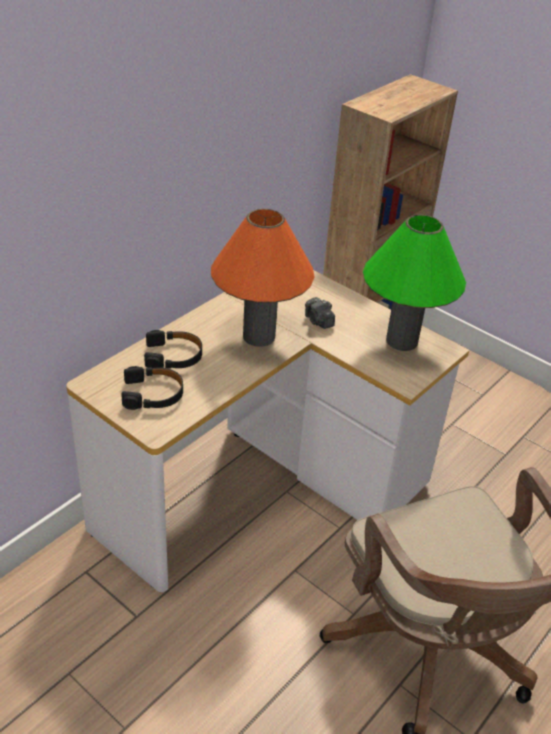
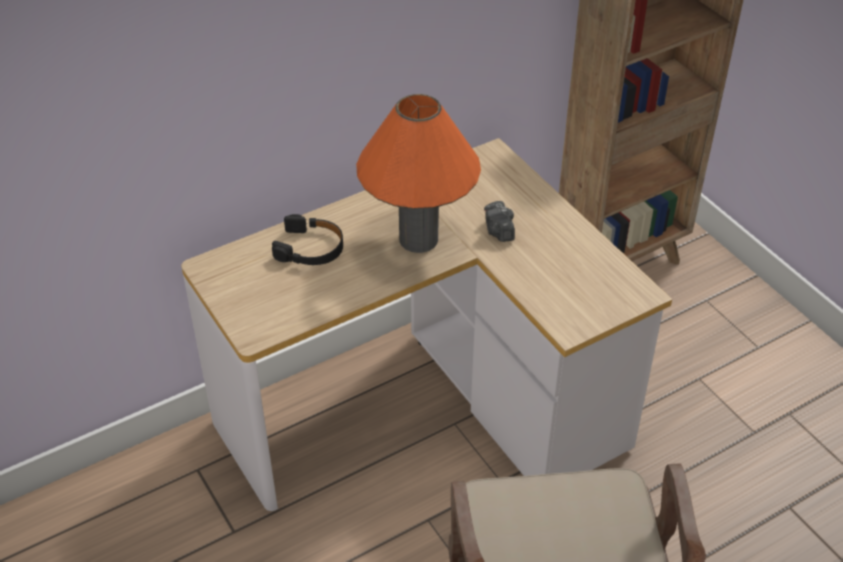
camera: 20 degrees right, 5 degrees up
(153, 394) = (269, 291): black headphones -> none
(402, 341) = (590, 272): green table lamp -> none

